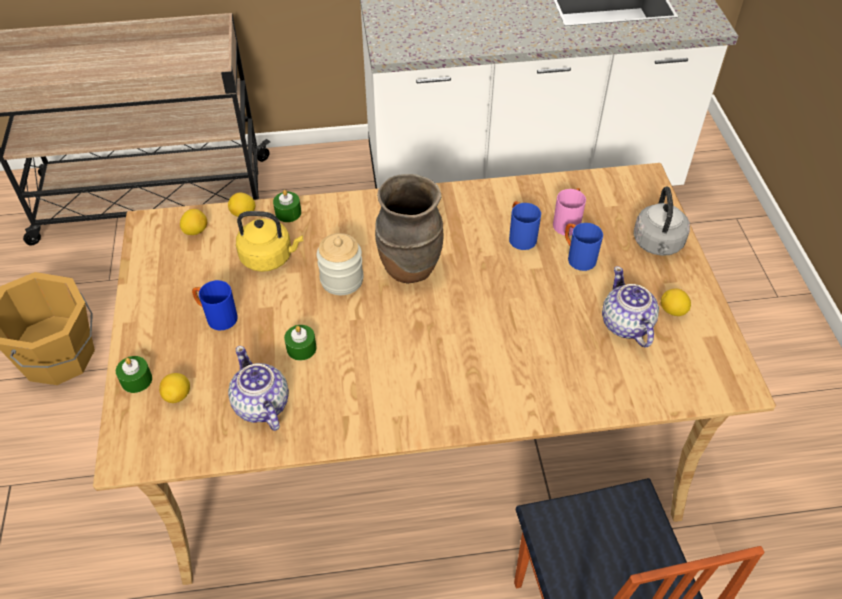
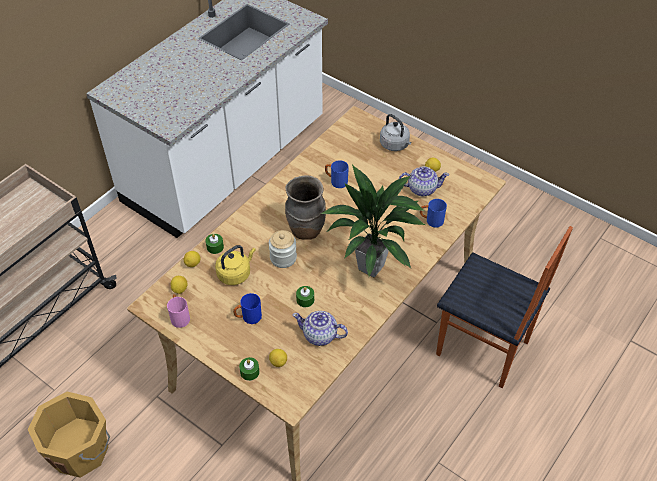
camera: 45 degrees left, 0 degrees up
(428, 375) = (372, 268): none -> potted plant
(568, 222) = (348, 161): pink mug -> pink mug (179, 317)
(577, 257) = (370, 174): blue mug -> blue mug (431, 221)
(626, 325) = (421, 189): teapot -> teapot turned 150 degrees clockwise

